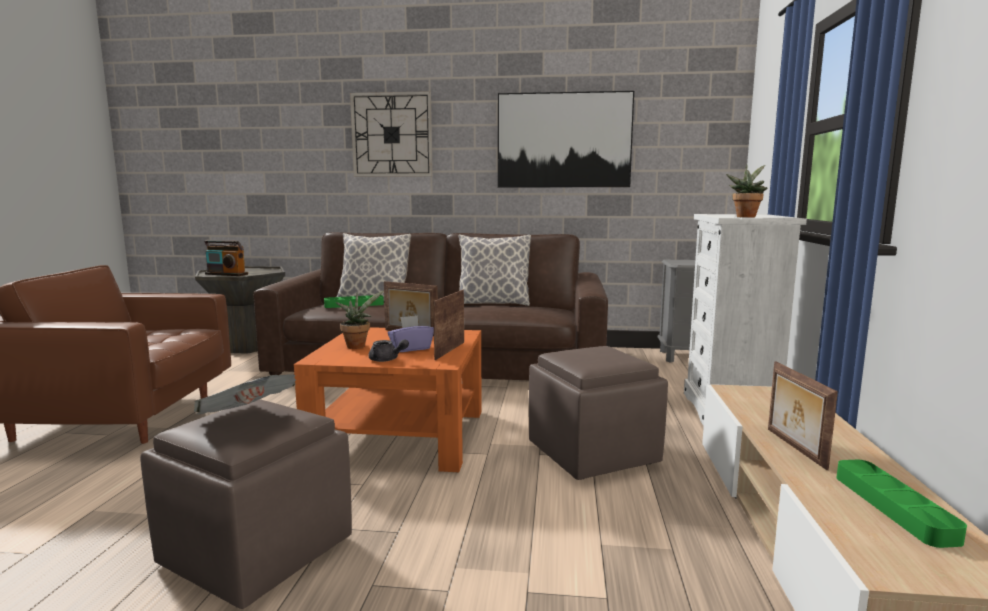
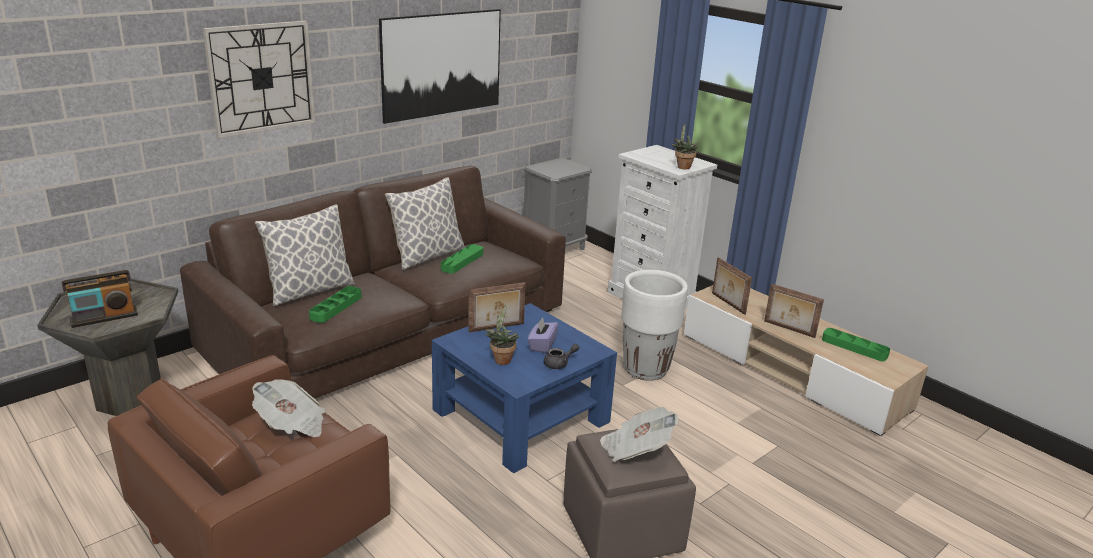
camera: 50 degrees left, 15 degrees up
(169, 335) = (292, 424): none -> newspaper
(400, 435) = (521, 416): orange coffee table -> blue coffee table
(448, 350) = (568, 336): picture frame -> picture frame (727, 303)
(500, 306) = (462, 261): none -> green tray
(592, 454) = (646, 369): brown ottoman -> white planter

